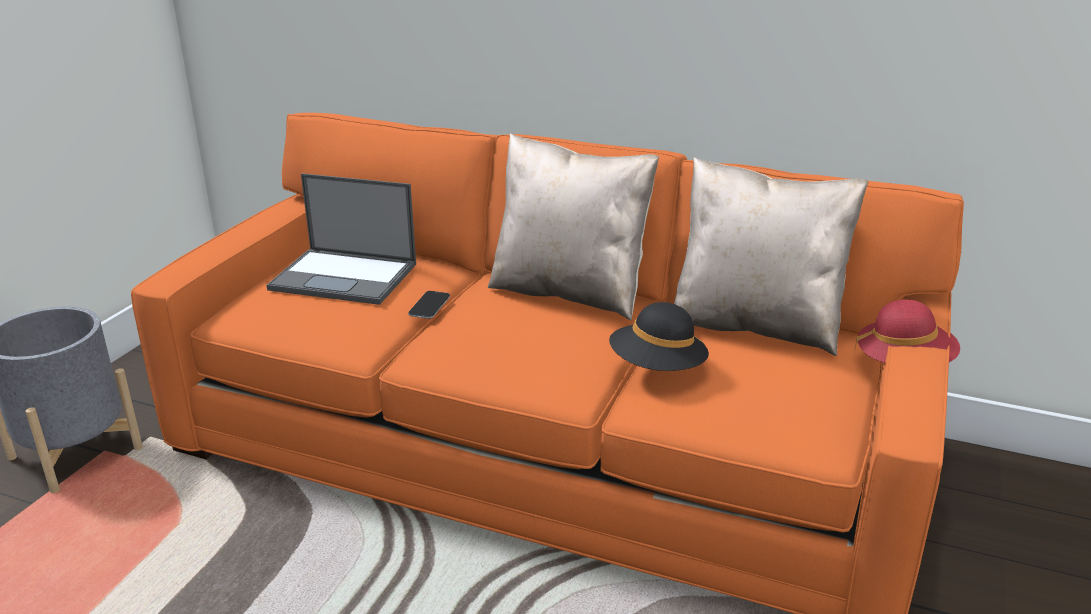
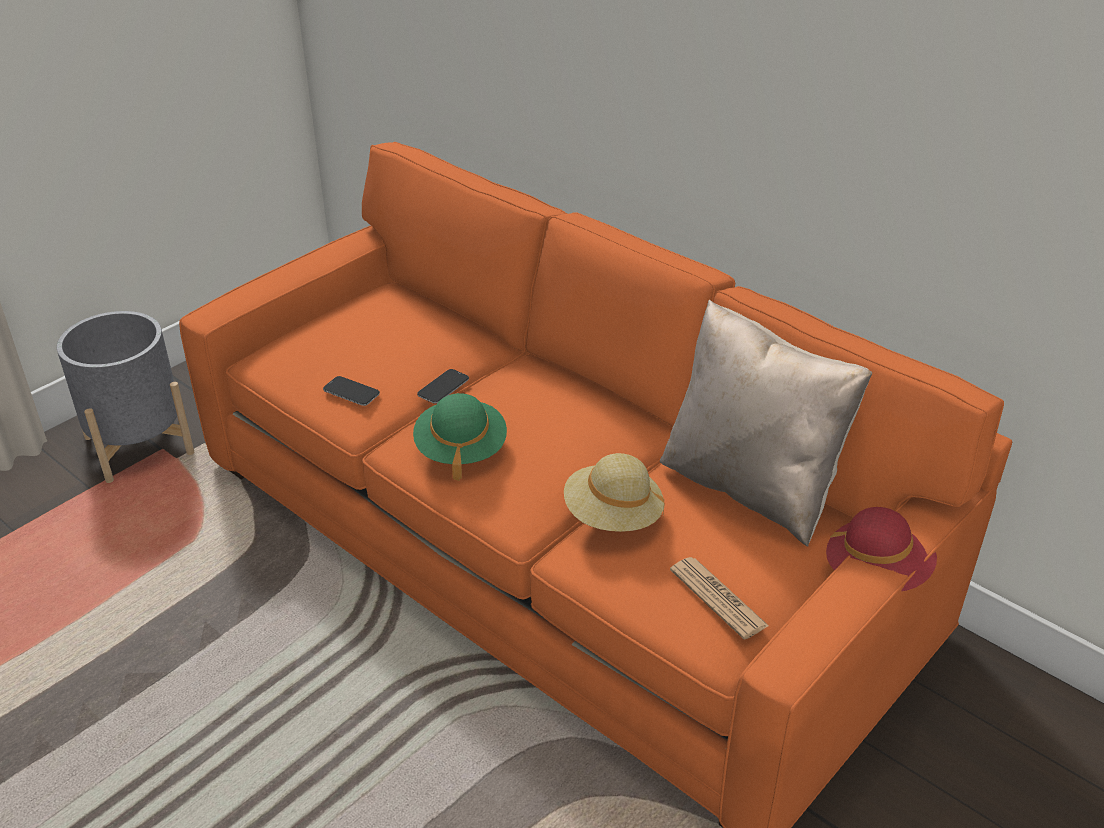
camera: 20 degrees right, 10 degrees up
(342, 323) = (351, 392): none -> phone
(346, 277) = (383, 334): laptop -> none
(479, 347) = (460, 450): none -> green hat
(570, 292) = (587, 400): beige pillow -> none
(657, 368) = (612, 516): black hat -> beige hat
(795, 407) = (718, 598): none -> newspaper

